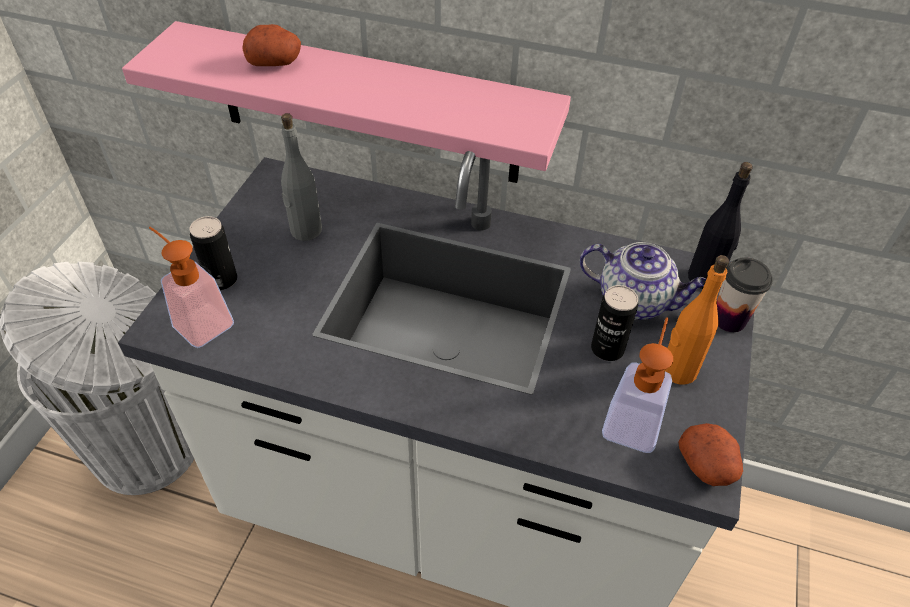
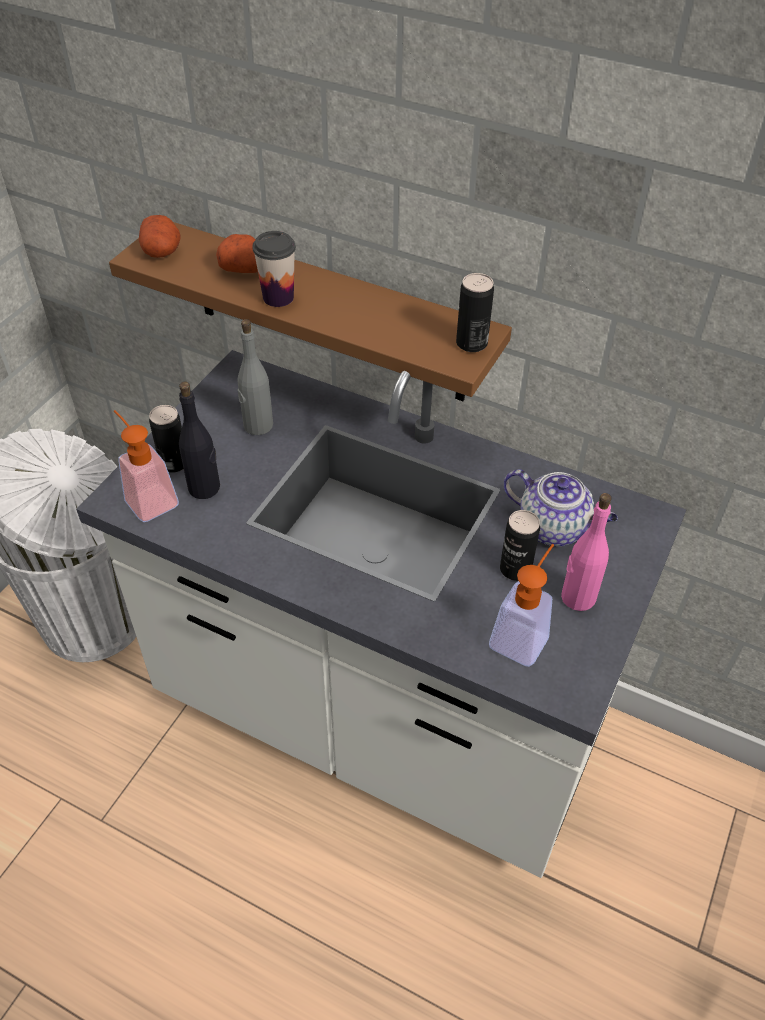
camera: 10 degrees right, 0 degrees up
(366, 105) = (328, 312): pink shelf -> brown shelf
(534, 115) = (471, 343): none -> can
(678, 370) = (577, 597): orange bottle -> pink bottle
(704, 278) = (629, 514): black bottle -> black bottle (204, 488)
(707, 465) = (580, 685): potato -> potato (162, 251)
(729, 319) = (641, 556): cup -> cup (278, 297)

